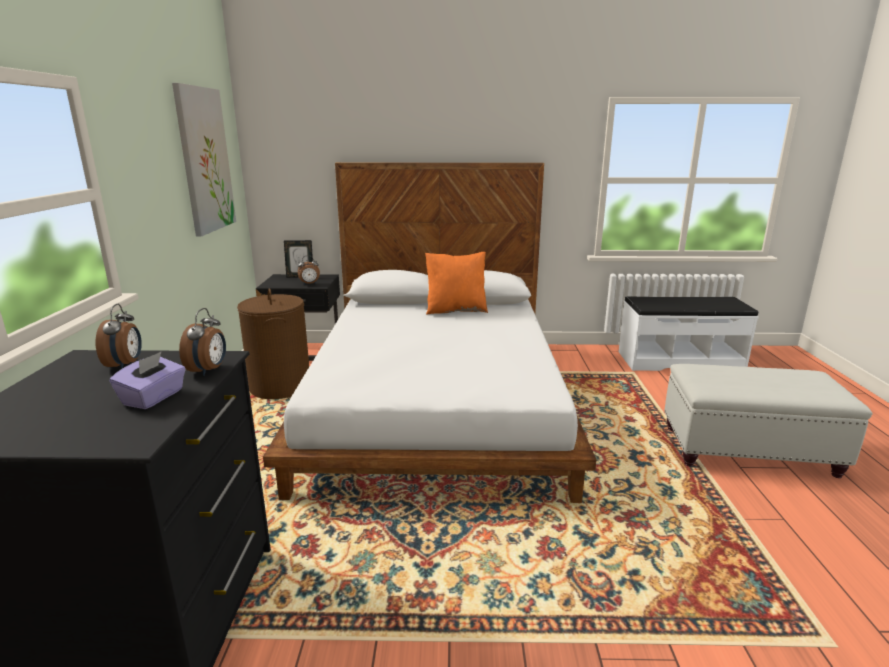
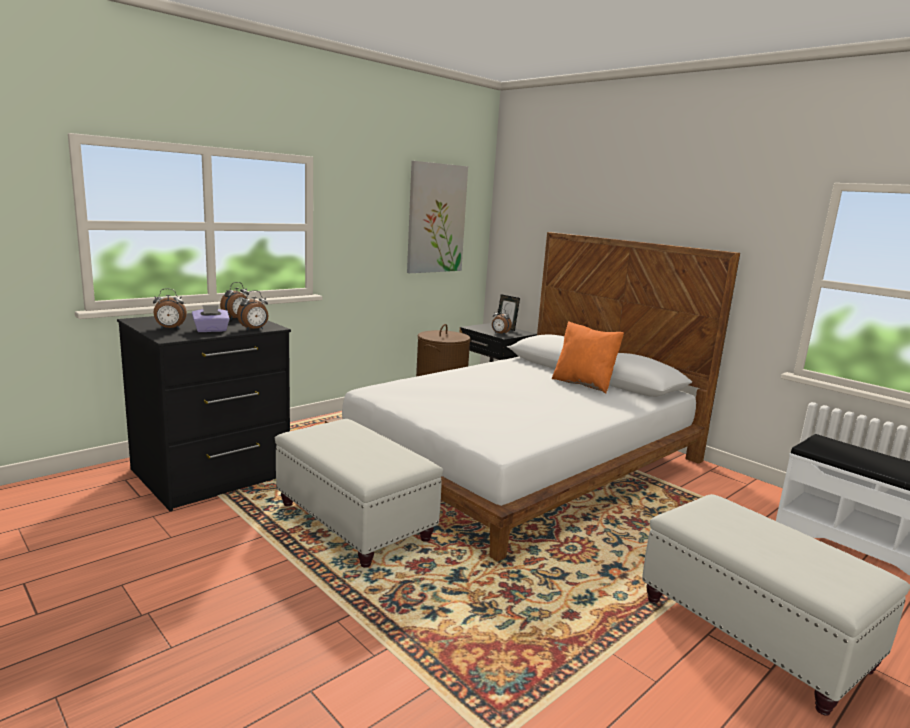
camera: 45 degrees right, 5 degrees down
(76, 425) = (170, 328): none -> alarm clock
(428, 551) = (354, 522): none -> white ottoman

